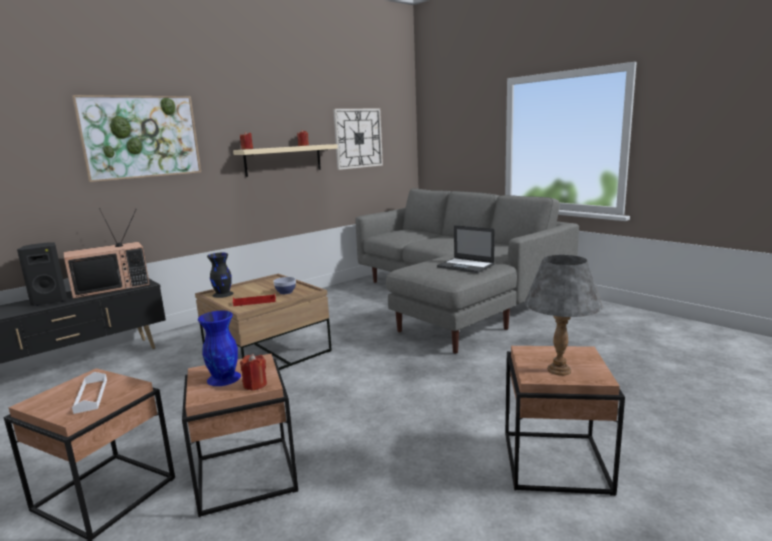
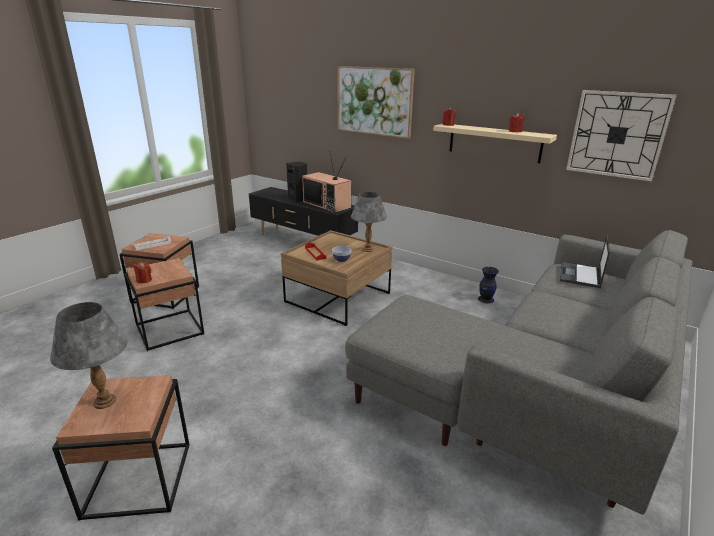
camera: 75 degrees right, 10 degrees up
(223, 294) = (332, 239): black vase -> black vase (486, 299)
(224, 378) = (159, 270): blue vase -> none
(272, 282) = (368, 249): none -> grey table lamp
(466, 266) = (431, 336): laptop -> laptop (580, 275)

